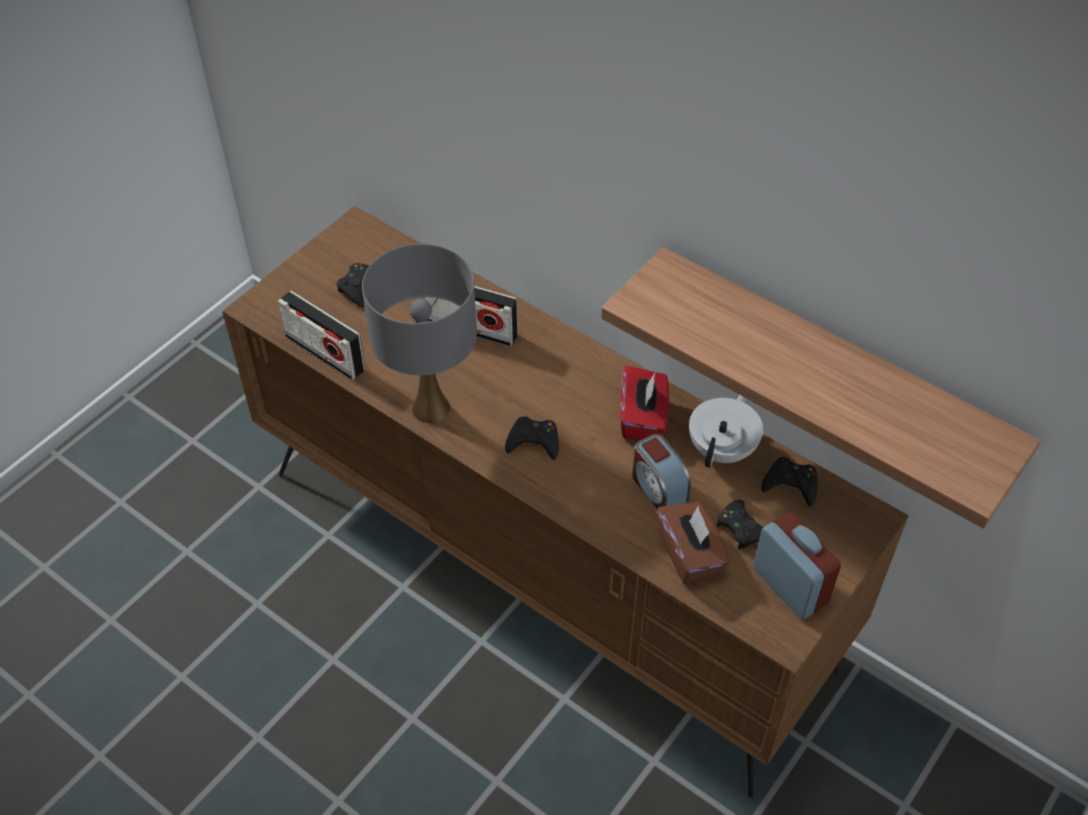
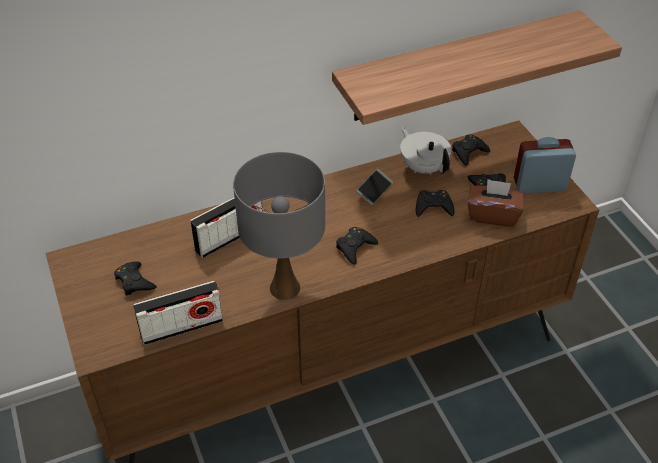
camera: 60 degrees left, 5 degrees down
(643, 418) = (374, 190): red tissue box -> phone
(658, 488) = (433, 207): alarm clock -> black game controller

